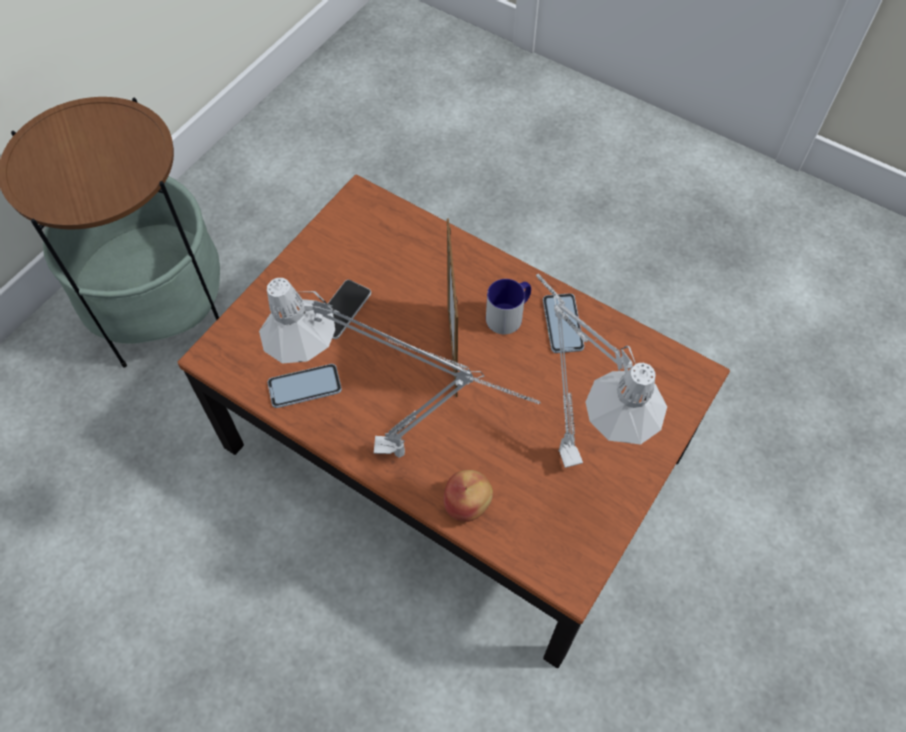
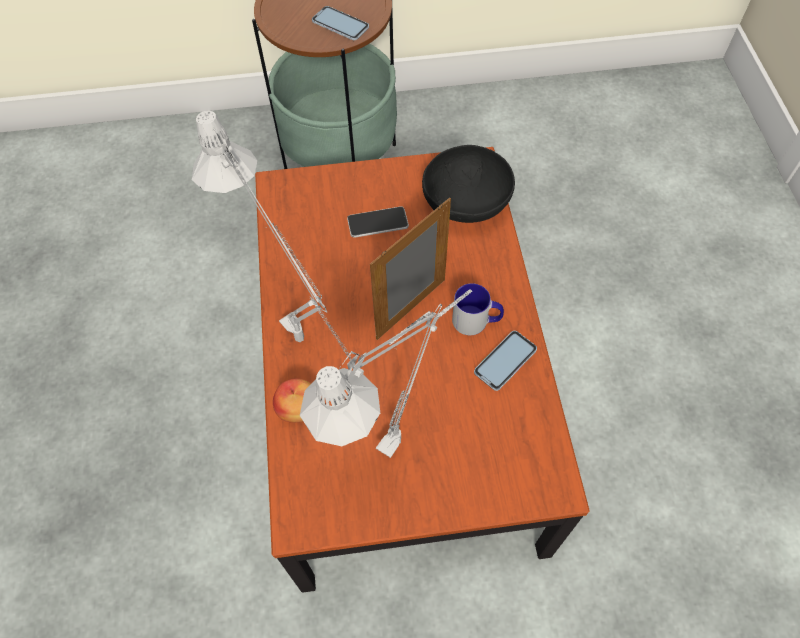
camera: 50 degrees right, 0 degrees up
(304, 386) = (300, 248): phone -> phone (340, 24)
(392, 235) = (466, 204): none -> black bowl

